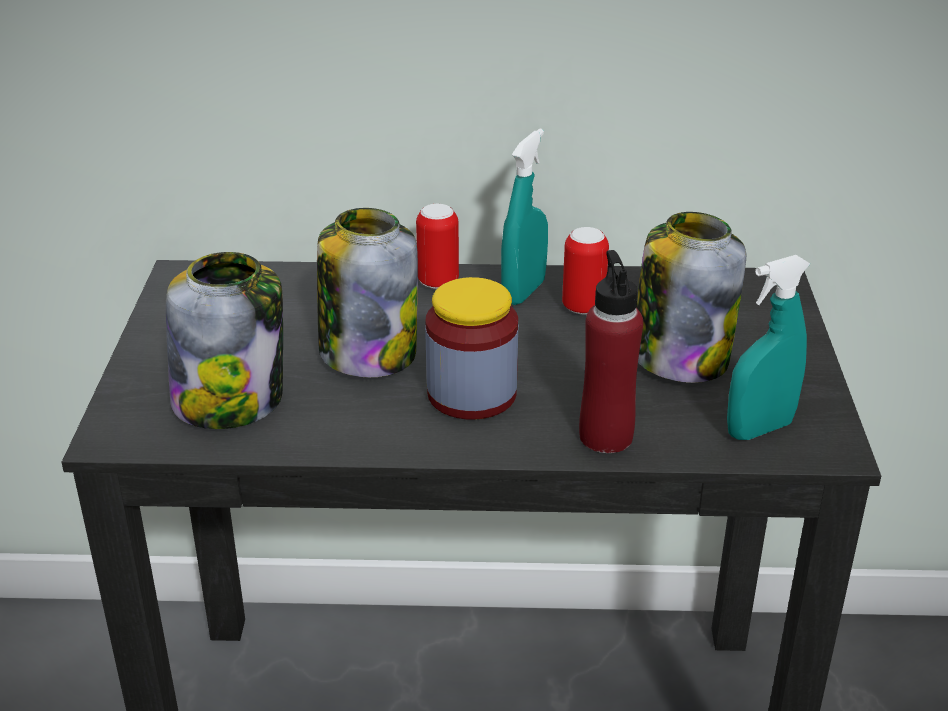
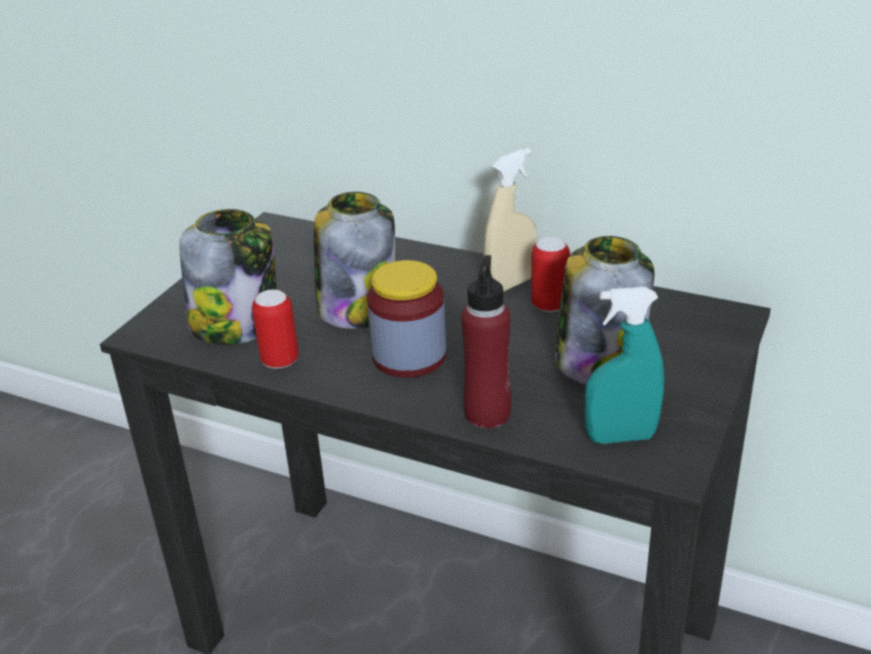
camera: 25 degrees right, 0 degrees up
(438, 282) = (450, 264): can -> can (280, 360)
(523, 292) = (510, 284): turquoise spray bottle -> beige spray bottle

